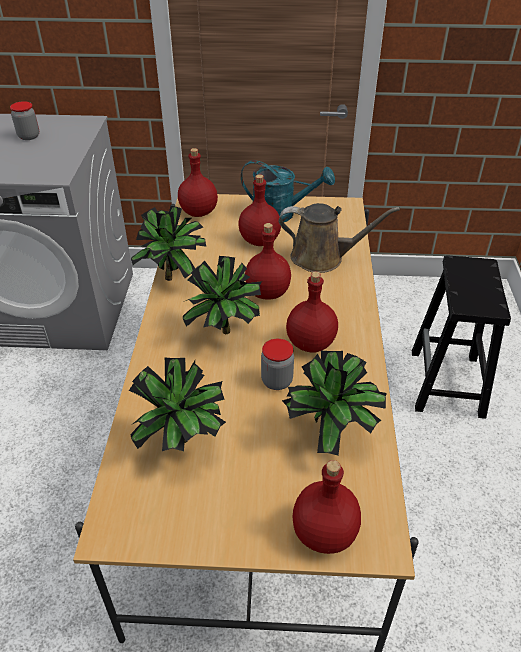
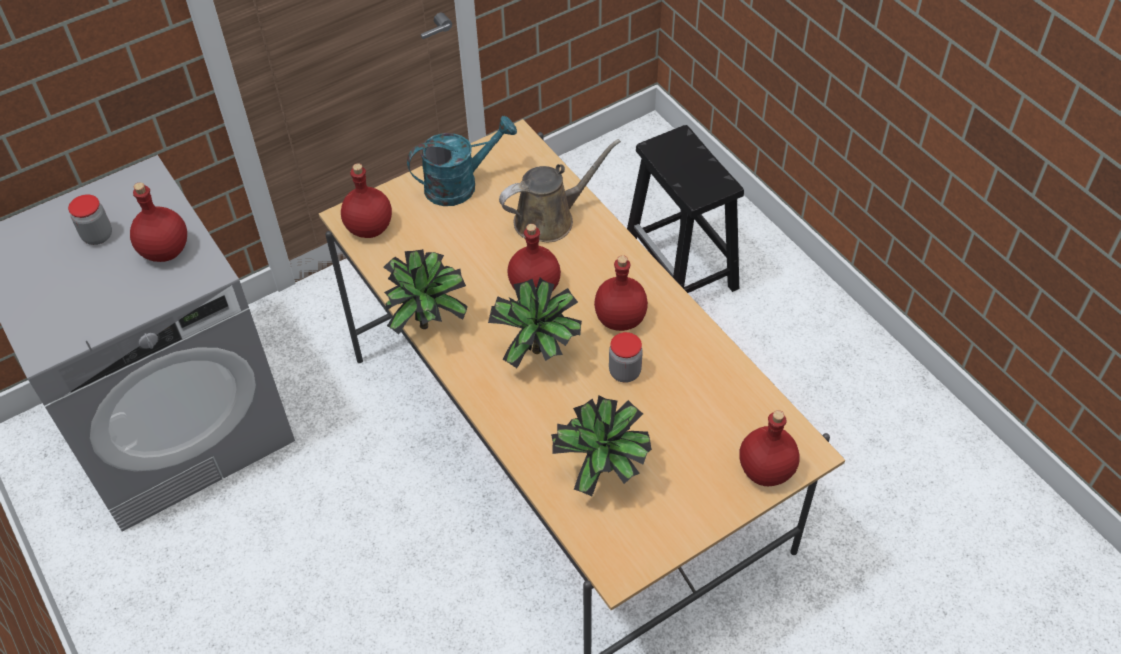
camera: 35 degrees left, 10 degrees up
(259, 241) = (469, 231): red bottle -> red bottle (164, 251)
(332, 437) = (709, 394): potted plant -> none

